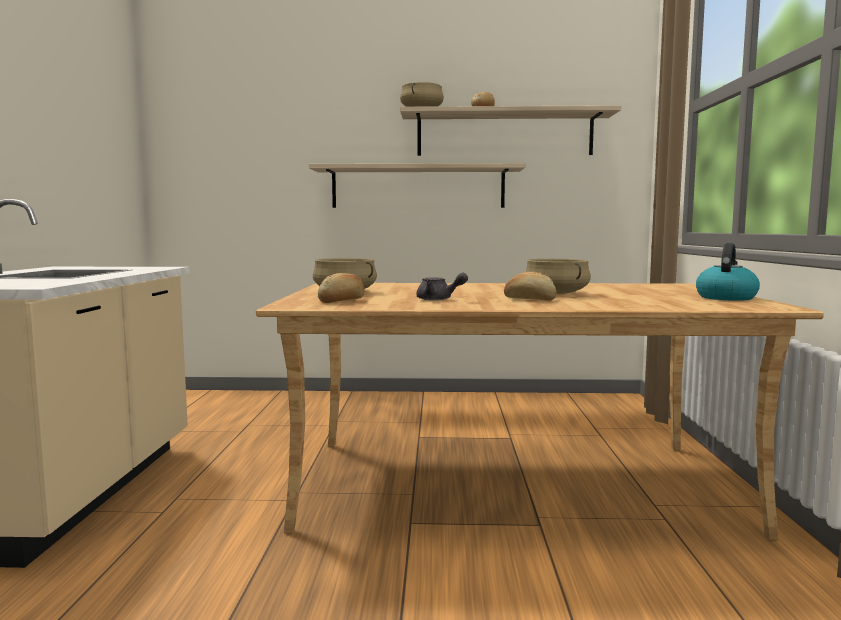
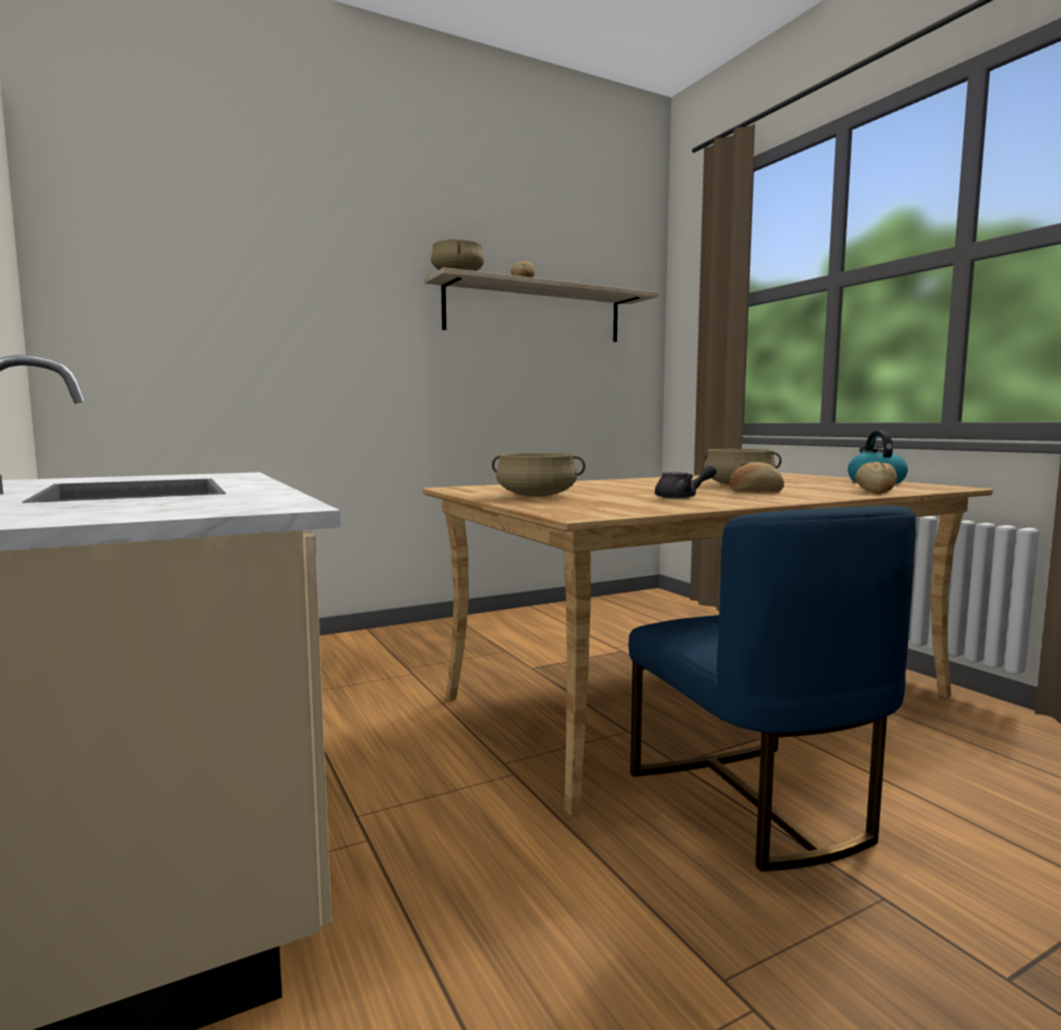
camera: 30 degrees left, 0 degrees up
(342, 301) = (601, 505): bread -> bread (874, 491)
(418, 187) = (443, 369): shelf -> none
(418, 564) = (755, 803): none -> blue chair

